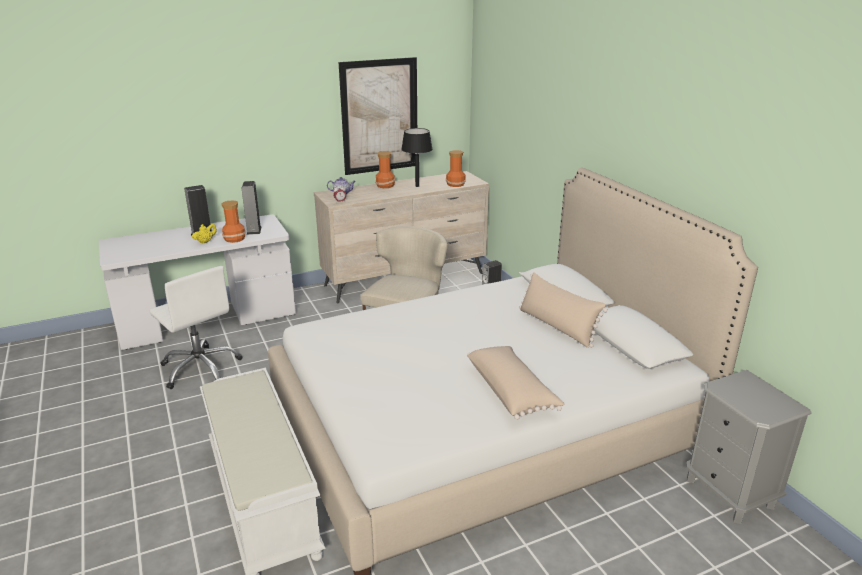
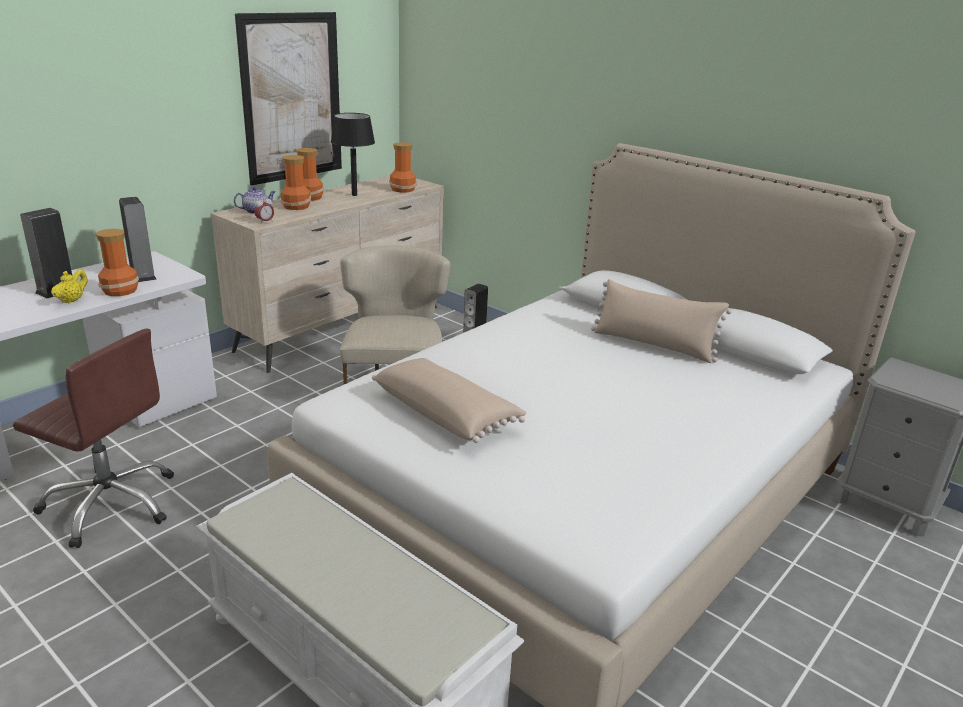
camera: 25 degrees left, 0 degrees up
(201, 368) = (111, 504): white office chair -> brown office chair
(371, 192) = (297, 206): none -> vase
(512, 391) = (681, 431): beige pillow -> beige pillow (446, 413)

